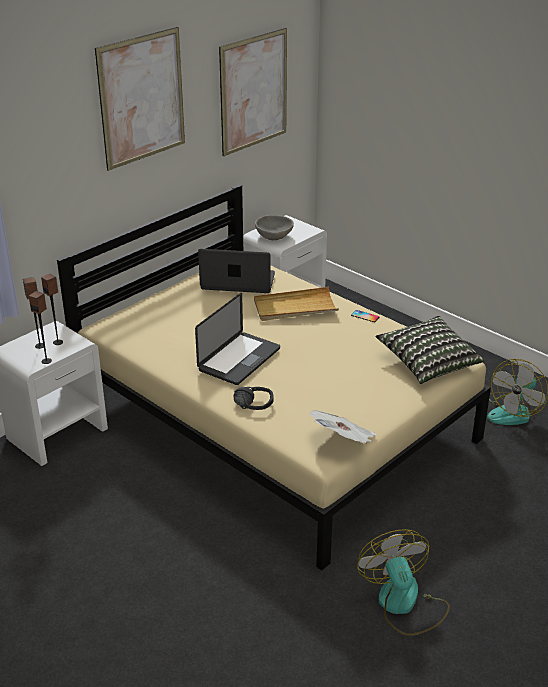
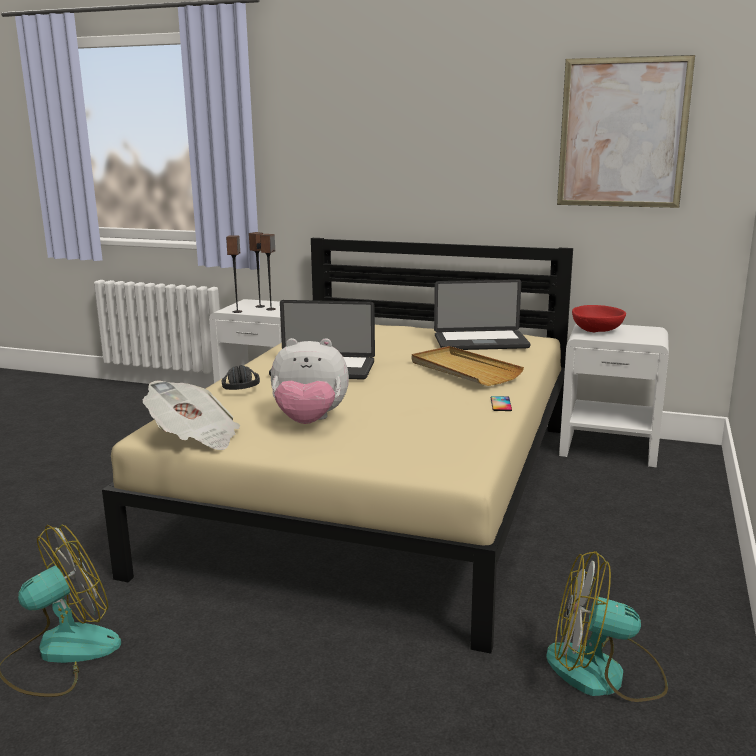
camera: 65 degrees right, 15 degrees down
(142, 98) = (442, 97): picture -> none
(238, 282) = (481, 342): laptop -> laptop turned 105 degrees clockwise
(274, 237) = (596, 331): grey bowl -> red bowl
(344, 390) = (309, 421): none -> plush toy
(428, 362) = (431, 454): pillow -> none

